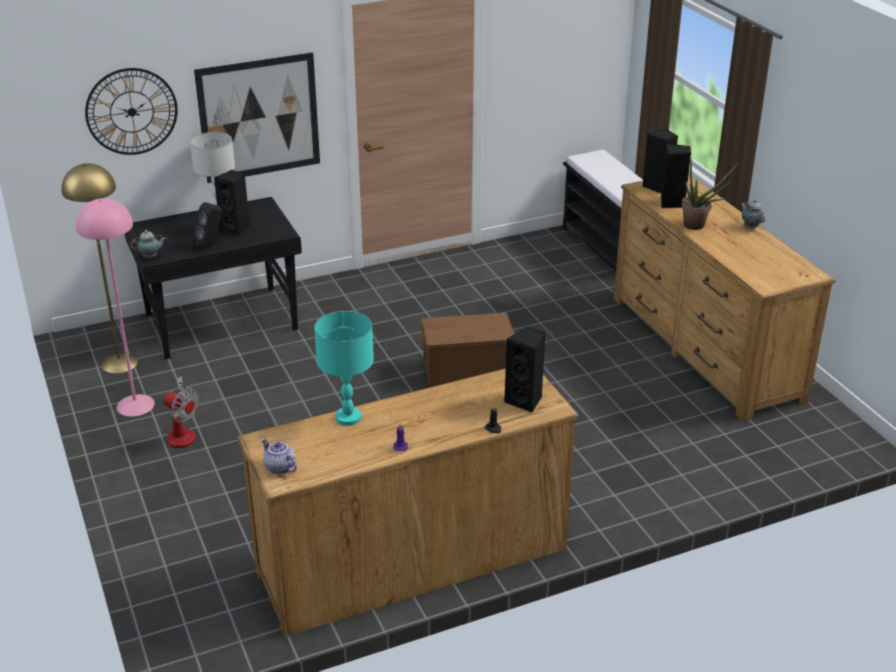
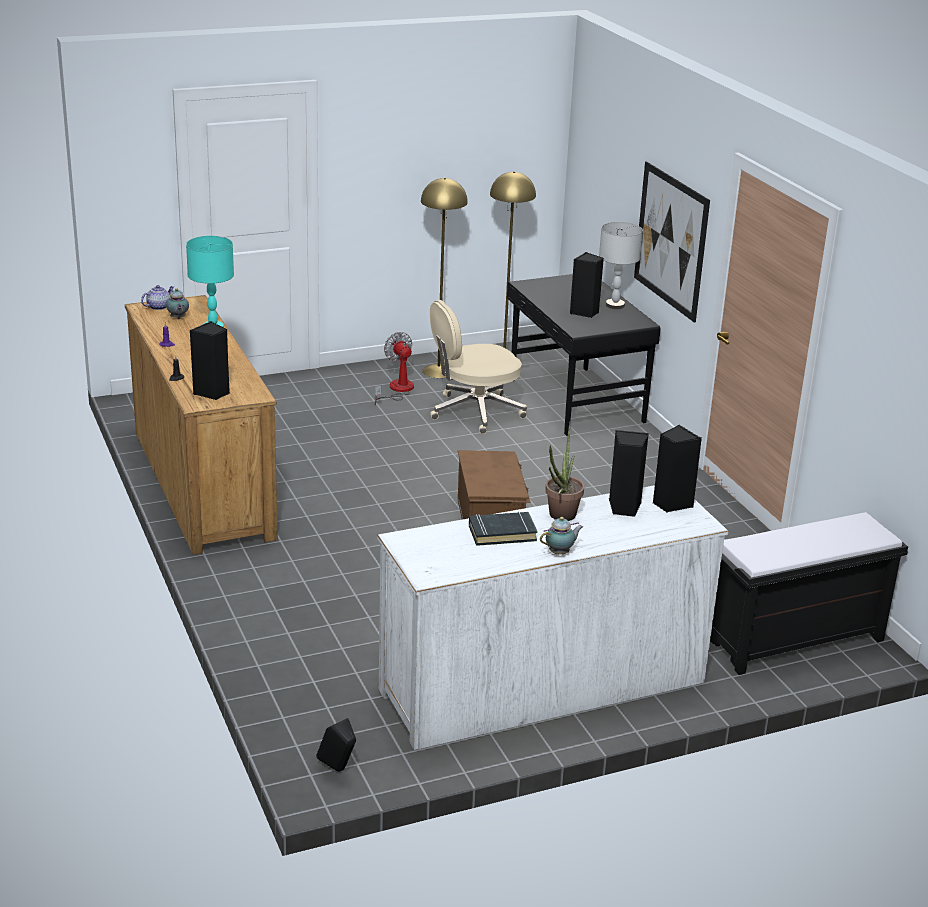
camera: 90 degrees right, 5 degrees down
(131, 111) = (613, 174): wall clock -> none
(135, 405) = (438, 371): pink floor lamp -> yellow floor lamp
(151, 257) = (526, 283): teapot -> teapot (178, 318)
(182, 432) = (397, 390): fan -> fan turned 120 degrees clockwise
(211, 244) = (551, 303): black speaker -> black speaker (339, 770)
(242, 380) = (474, 412): none -> beige office chair
(704, 347) = (542, 686): brown dresser -> white dresser
(734, 247) = (502, 533): none -> black book

